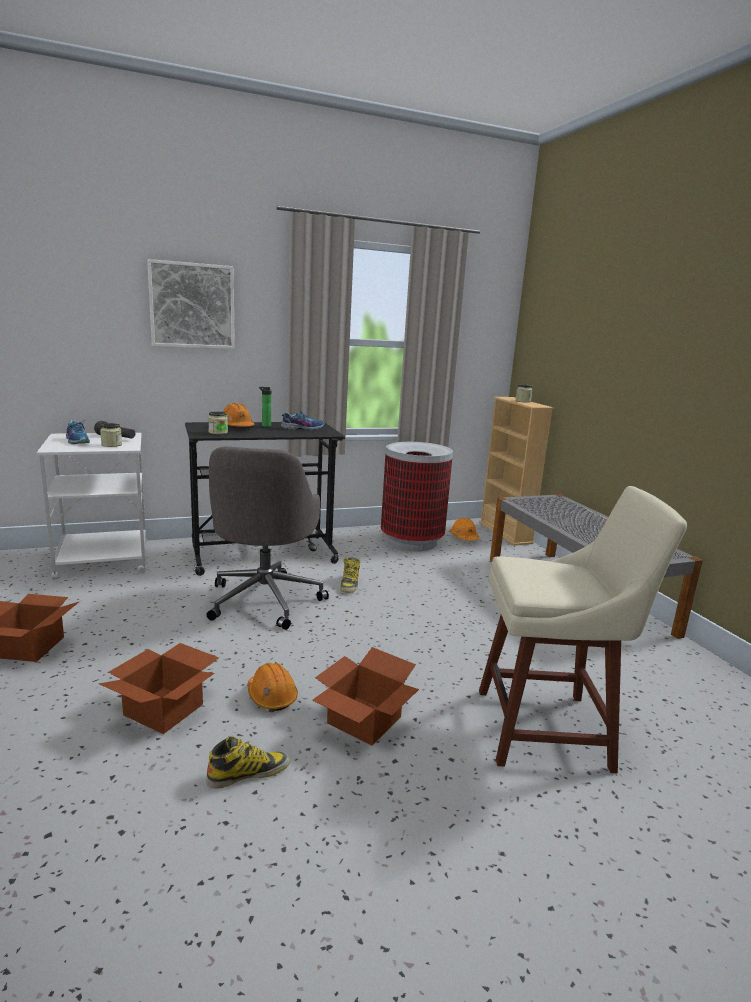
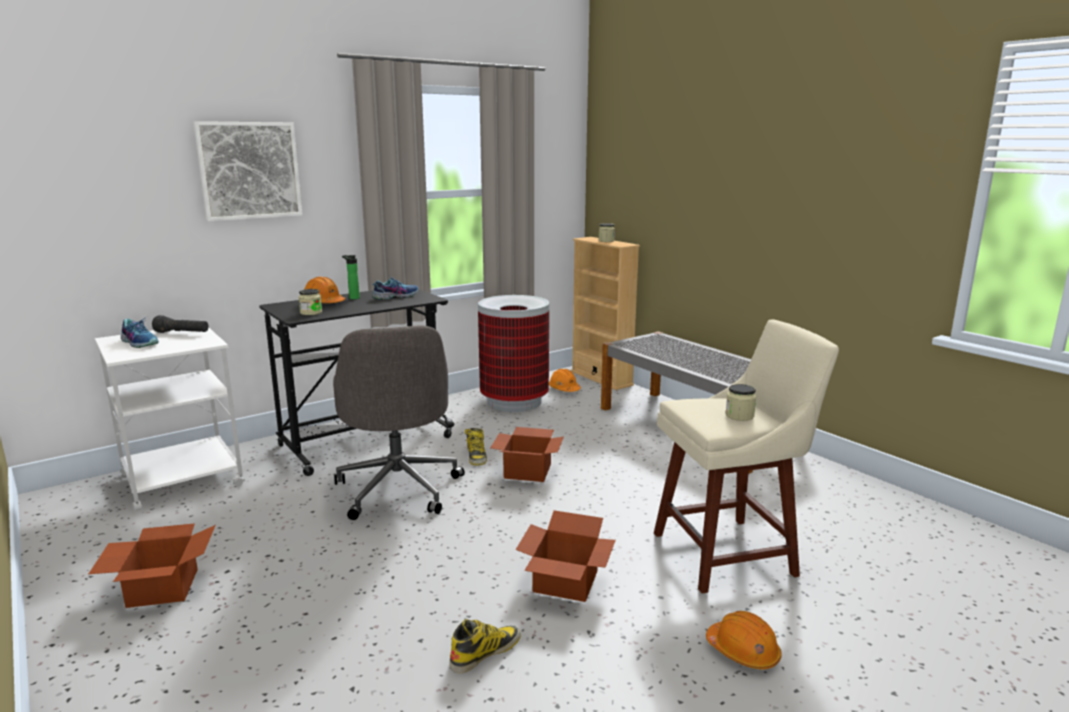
camera: 15 degrees left, 0 degrees up
(111, 445) = (187, 342): jar -> jar (739, 416)
(166, 709) = (364, 615): cardboard box -> cardboard box (528, 470)
(271, 696) = (464, 580): orange hard hat -> orange hard hat (743, 652)

